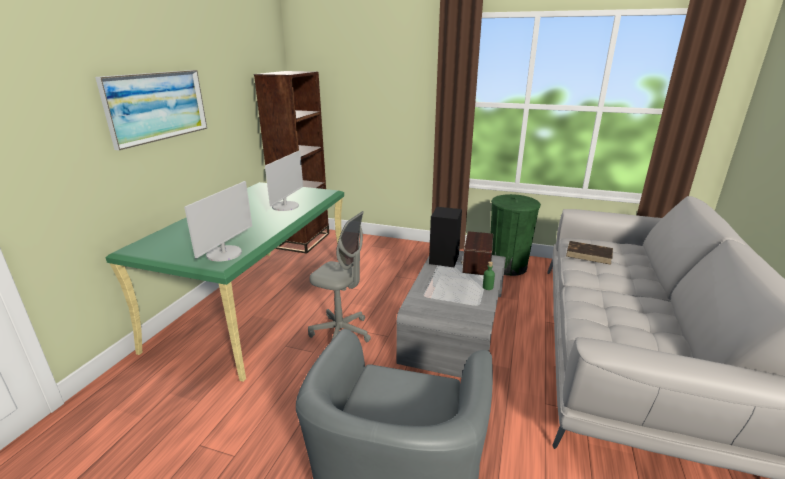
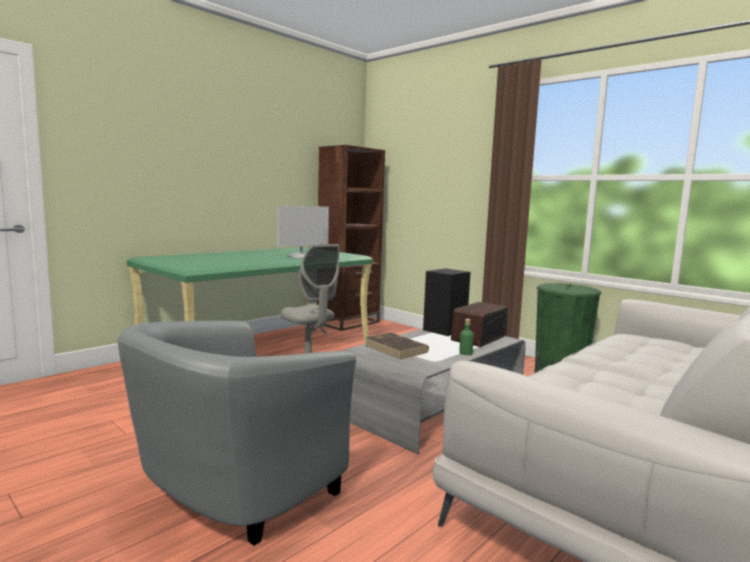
camera: 25 degrees right, 15 degrees down
(157, 106) = (209, 152): picture -> none
(224, 253) = (205, 265): monitor -> none
(589, 254) = (629, 345): brown book -> brown book (396, 349)

